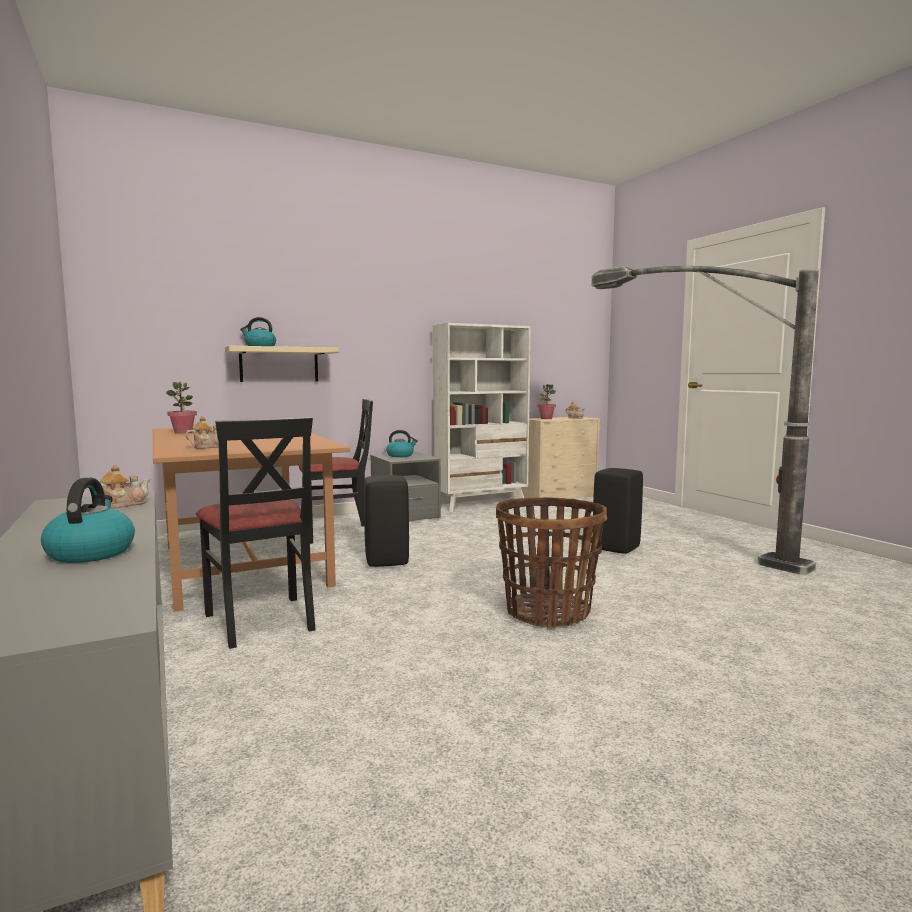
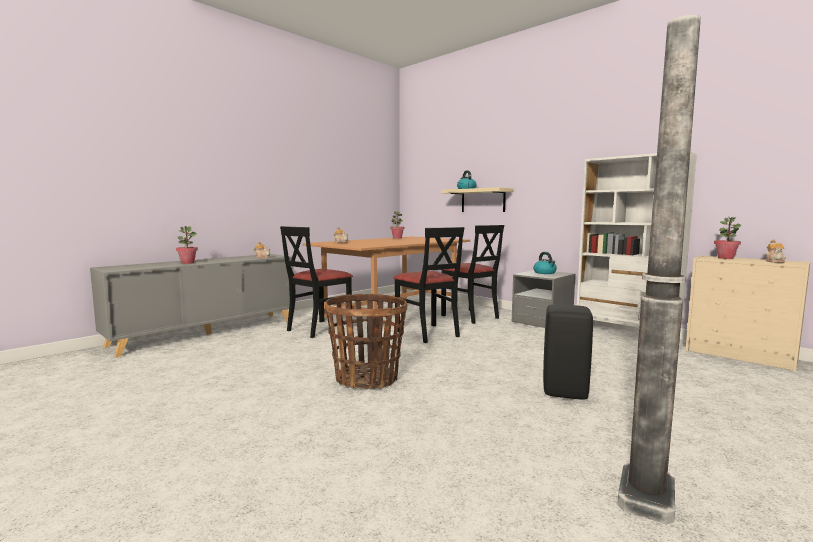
camera: 70 degrees right, 0 degrees up
(91, 553) = (187, 263): kettle -> potted plant
(387, 562) = (427, 333): black stool -> black chair

